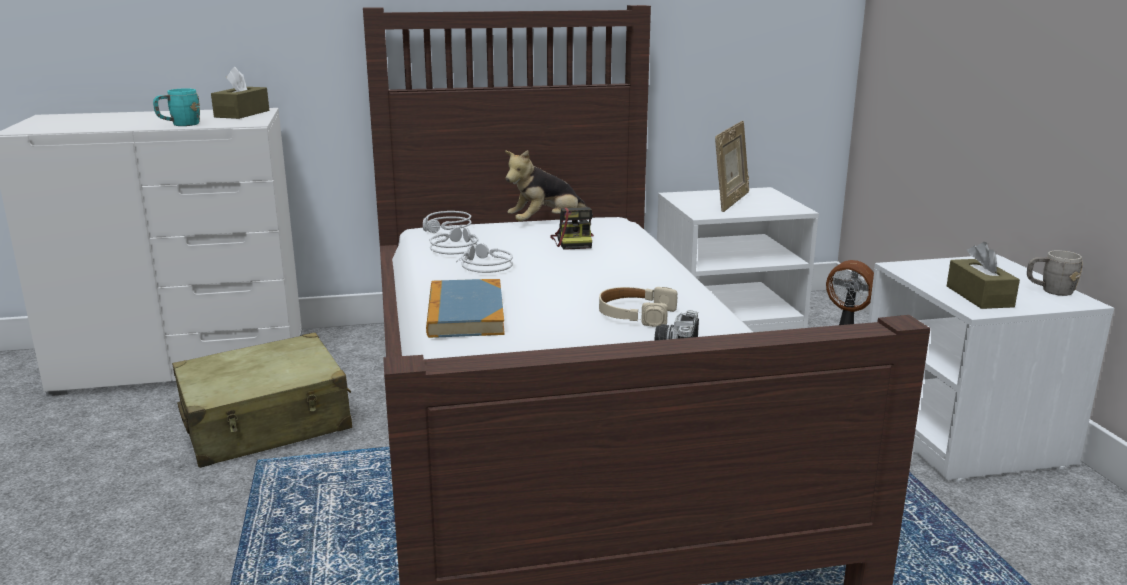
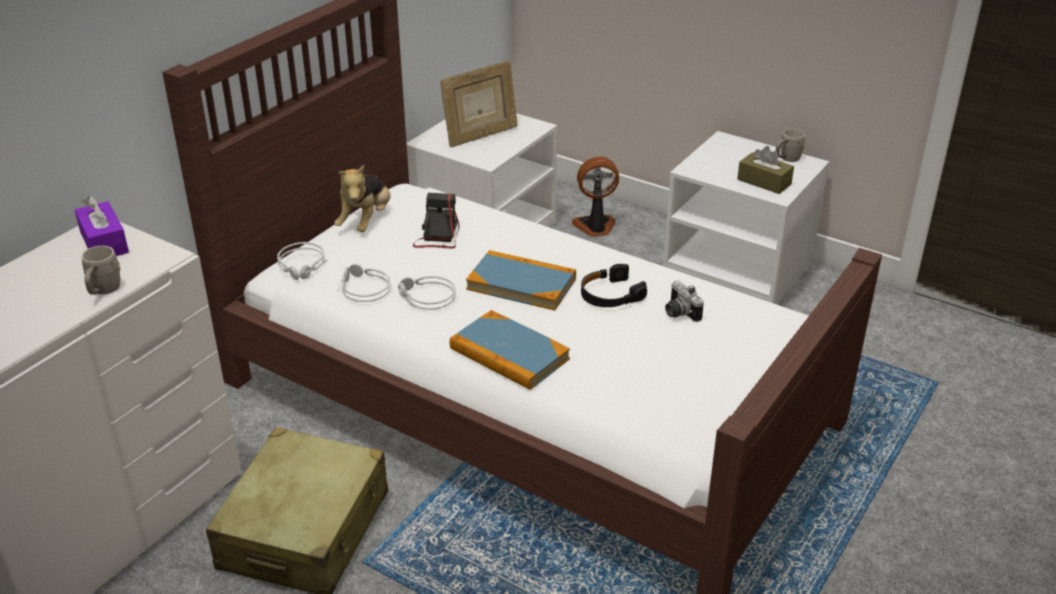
camera: 45 degrees left, 15 degrees up
(180, 125) = (103, 291): turquoise mug -> grey mug
(242, 114) = (104, 242): brown tissue box -> purple tissue box
(574, 242) = (438, 236): camera -> camera turned 120 degrees counterclockwise
(574, 283) = (521, 284): none -> book
(635, 314) = (610, 295): beige headphones -> black headphones
(730, 202) = (480, 136): picture frame -> picture frame turned 75 degrees clockwise

